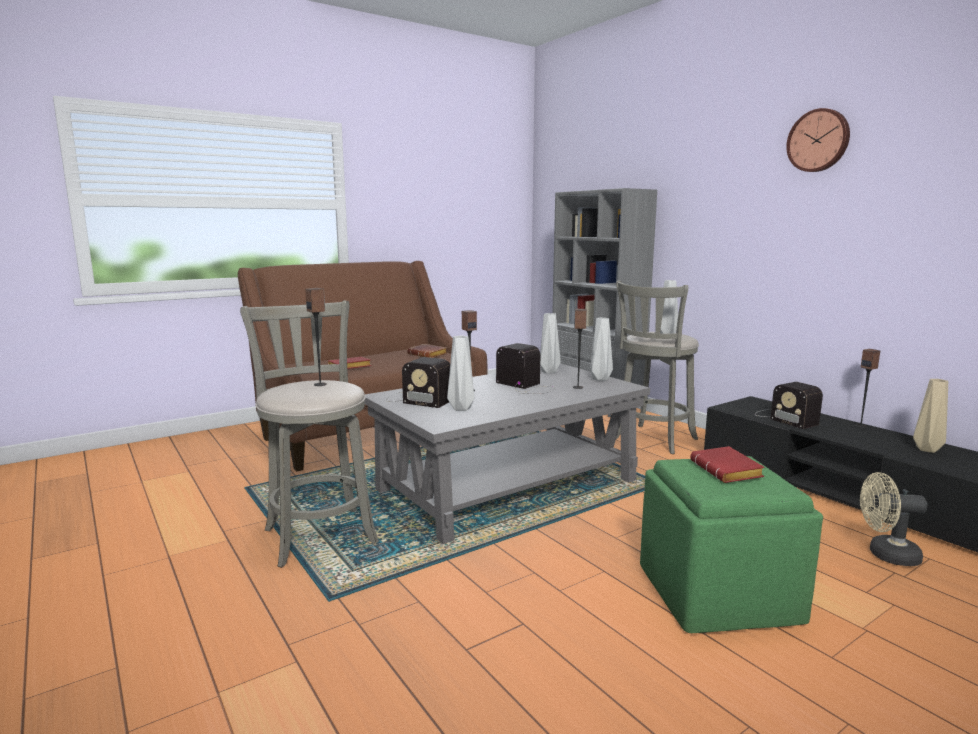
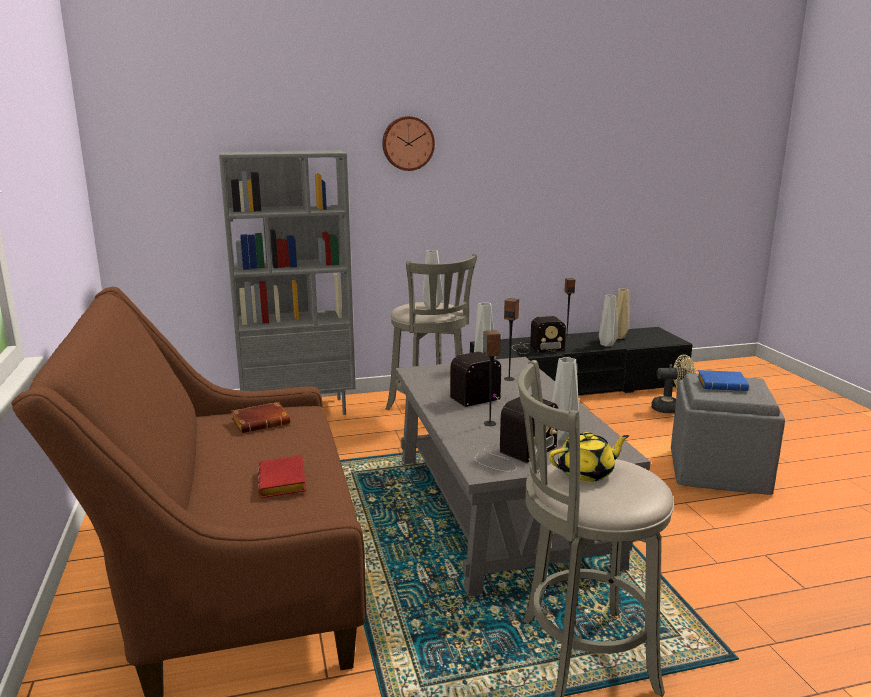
camera: 70 degrees left, 5 degrees up
(320, 384) = (587, 472): speaker -> yellow teapot
(548, 372) = (435, 378): grey vase -> grey vase (607, 345)
(718, 592) = (717, 470): green ottoman -> grey ottoman
(728, 471) = (722, 385): red book -> blue book
(819, 140) = (505, 113): wall clock -> wall clock (407, 143)
(886, 555) = (671, 408): beige fan -> beige fan turned 120 degrees counterclockwise

